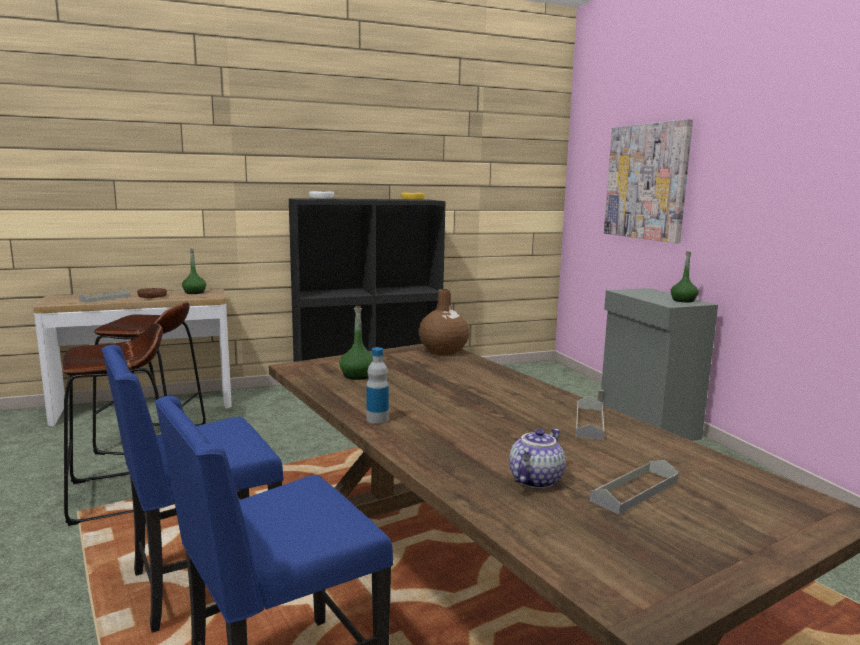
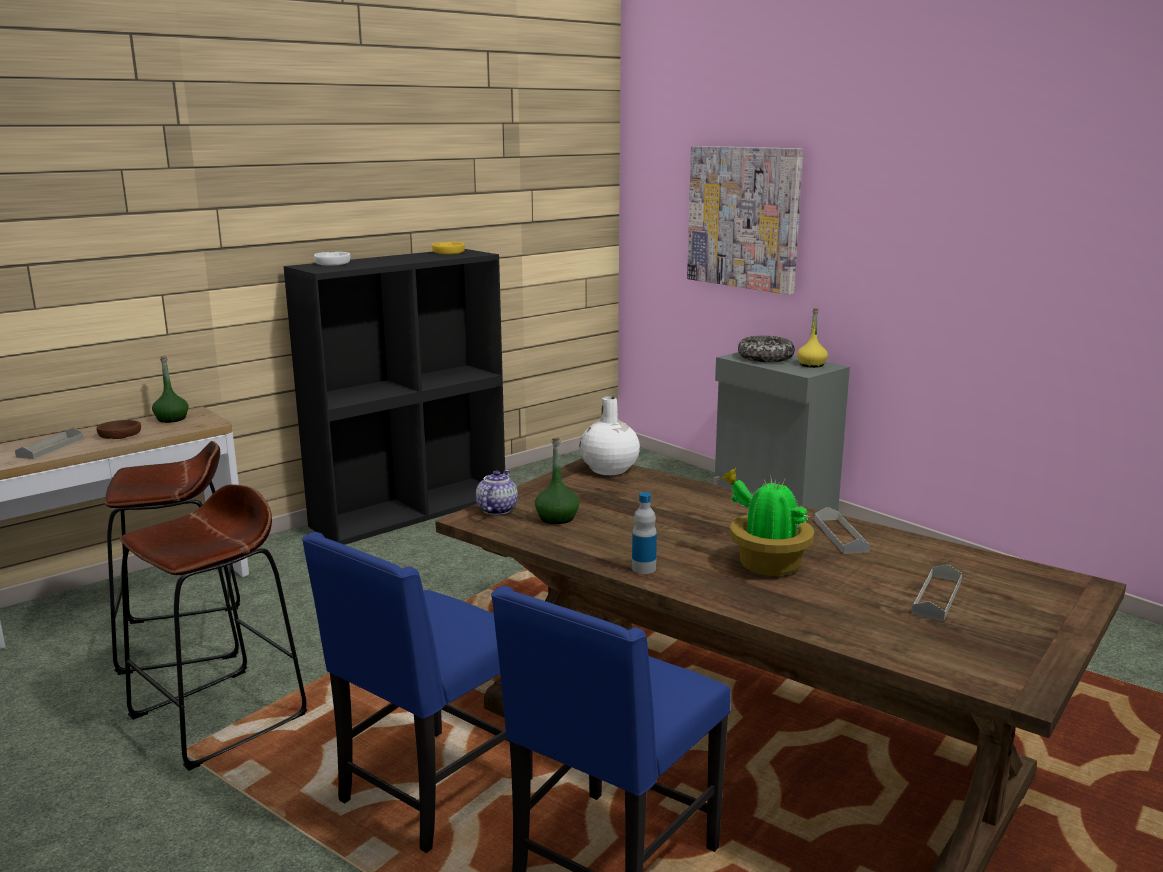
camera: 20 degrees left, 5 degrees up
(443, 351) = (609, 469): brown vase -> white vase
(489, 434) = (766, 565): none -> potted plant
(534, 479) = (851, 603): teapot -> teapot (496, 509)
(647, 293) = (765, 358): none -> bowl
(683, 300) = (811, 365): green bottle -> yellow bottle

